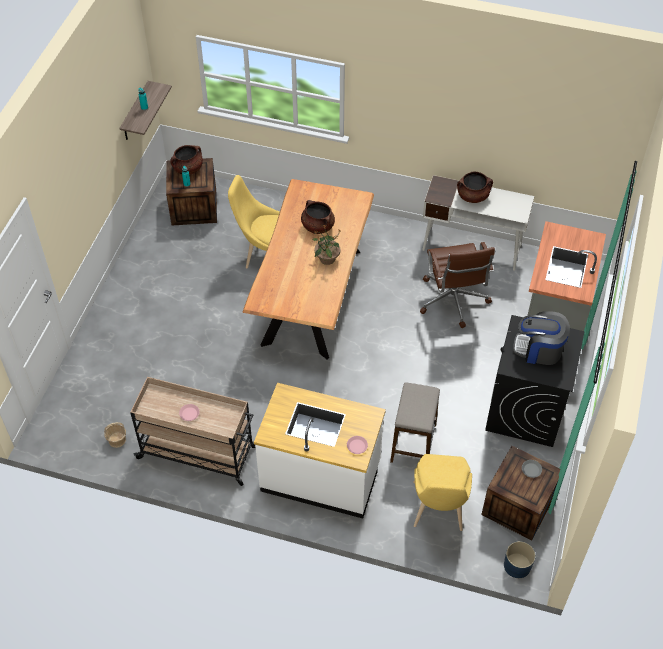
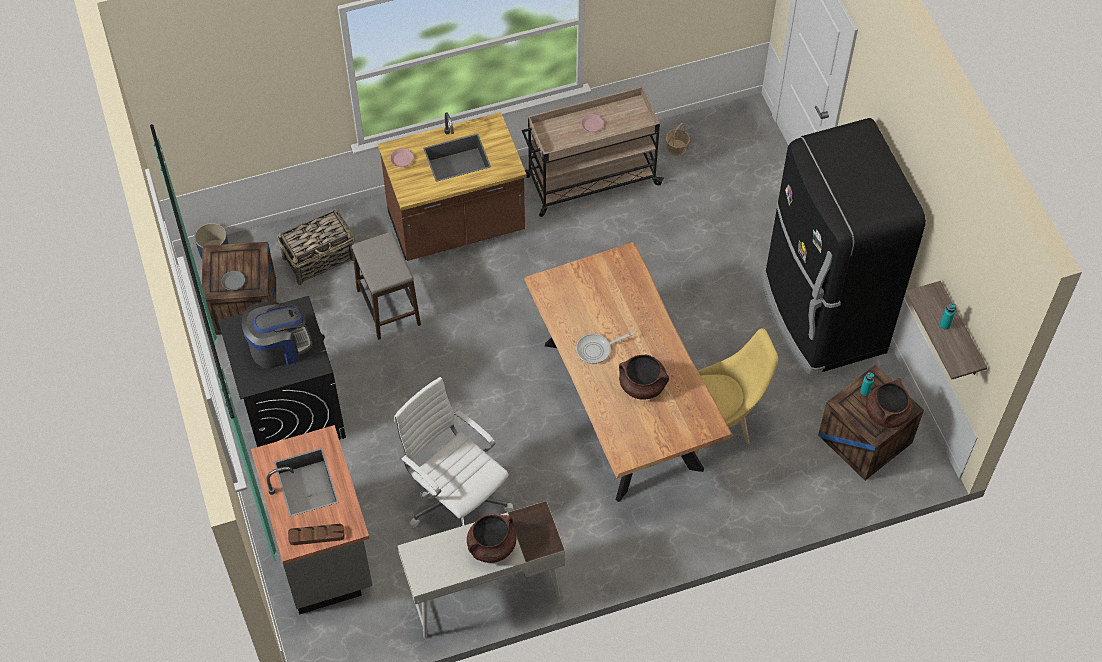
camera: 145 degrees right, 5 degrees up
(146, 279) = (821, 316): none -> black fridge
(321, 476) = (456, 225): white counter -> brown counter
(327, 259) = (596, 350): potted plant -> frying pan
(438, 510) = (320, 258): yellow chair -> basket
(453, 301) = (456, 500): brown office chair -> white office chair
(577, 236) = (316, 536): none -> brown tray

